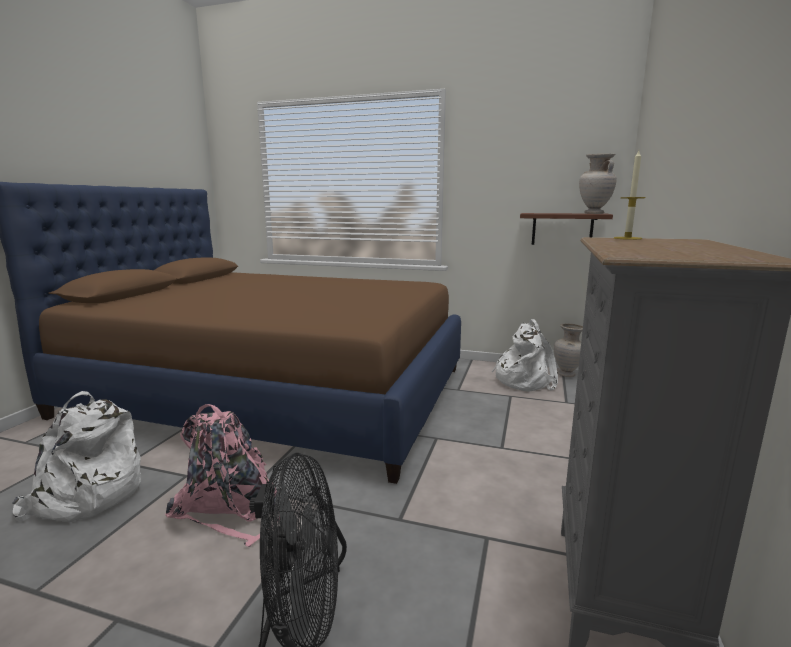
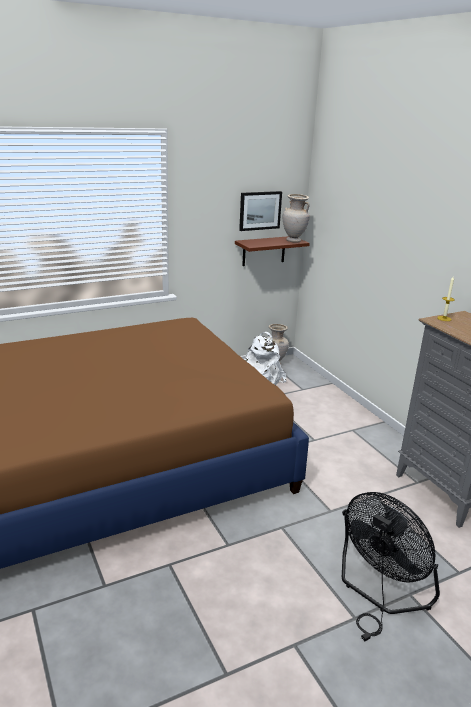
camera: 45 degrees left, 10 degrees up
(86, 496) = (128, 621): white backpack -> none
(231, 507) = (239, 561): pink backpack -> none
(557, 178) = (260, 210): none -> picture

